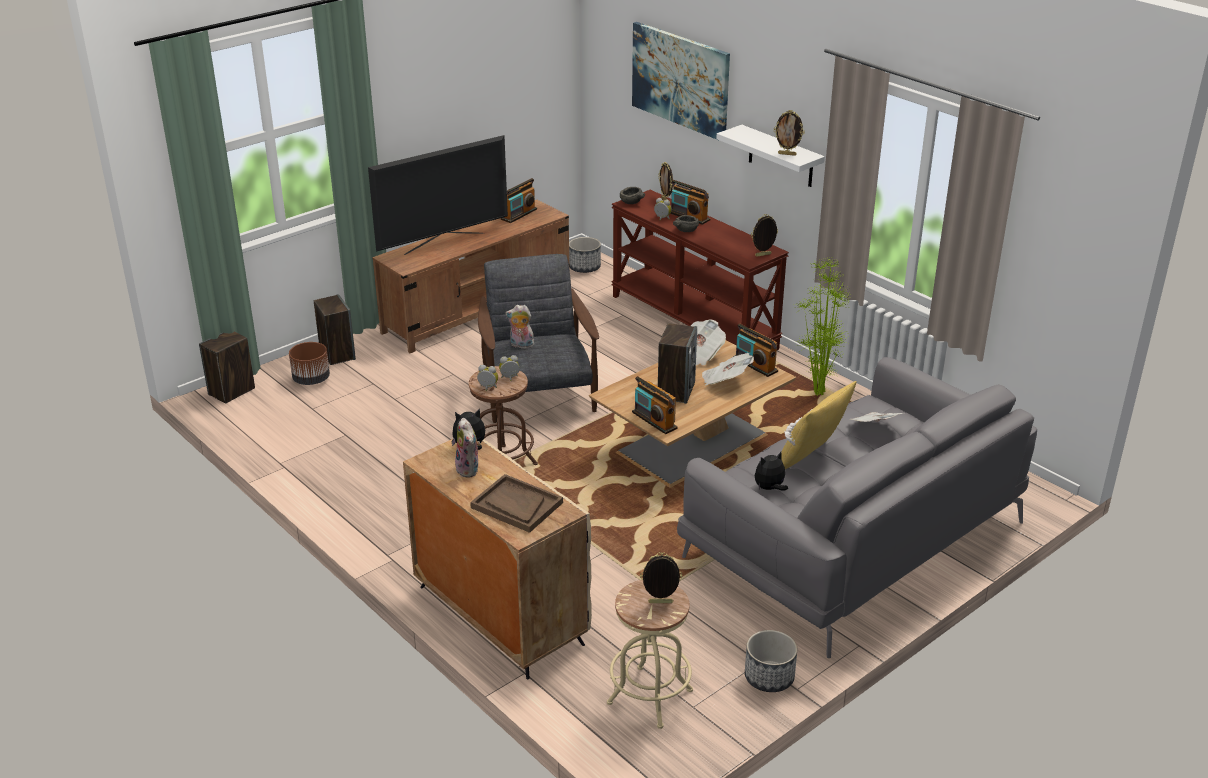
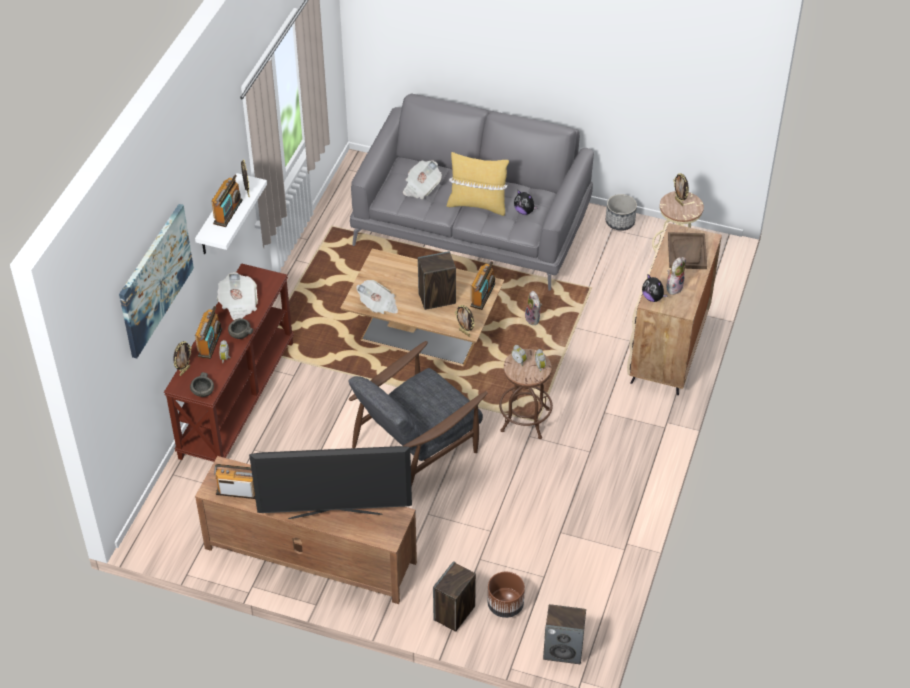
camera: 120 degrees left, 15 degrees up
(443, 243) = (335, 515): television -> television turned 150 degrees clockwise
(521, 345) = (431, 415): plush toy -> plush toy (533, 319)
(584, 267) = (175, 518): planter -> none
(725, 381) = (404, 280): newspaper -> newspaper (238, 304)
(755, 365) = (371, 272): radio -> radio (228, 212)
(763, 255) = (258, 274): picture frame -> picture frame (465, 333)
(817, 394) = (307, 291): potted plant -> none

